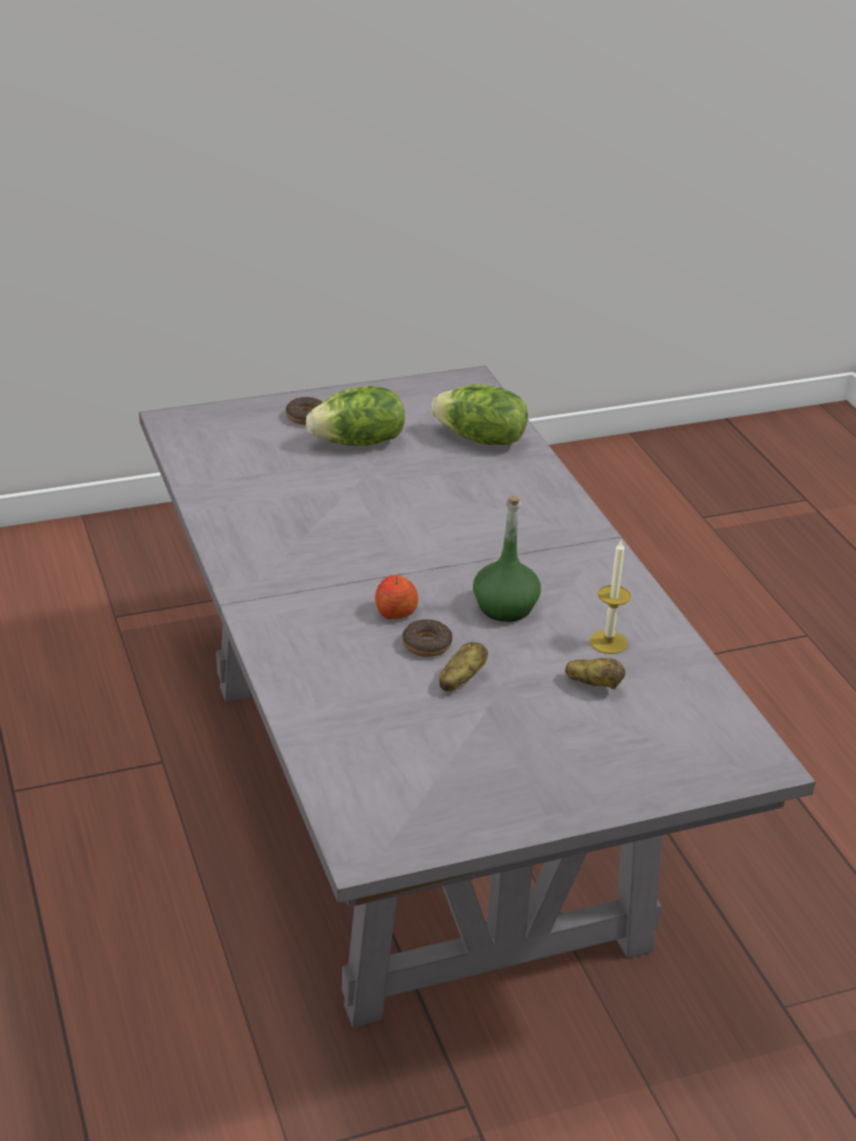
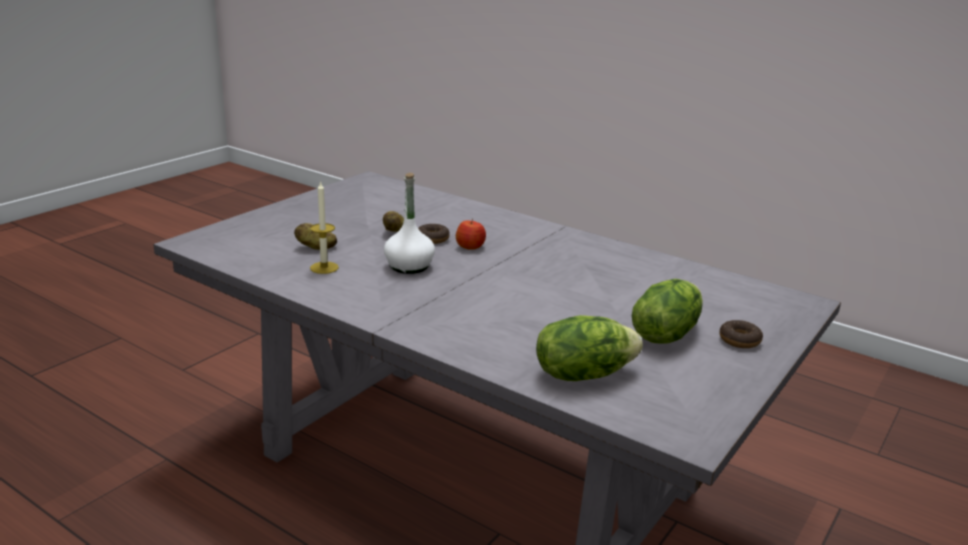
camera: 145 degrees right, 10 degrees down
(505, 607) = (409, 266): green bottle -> white bottle

